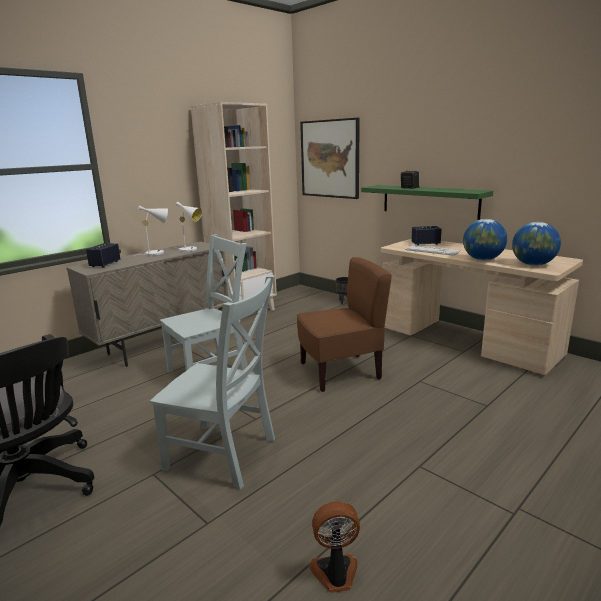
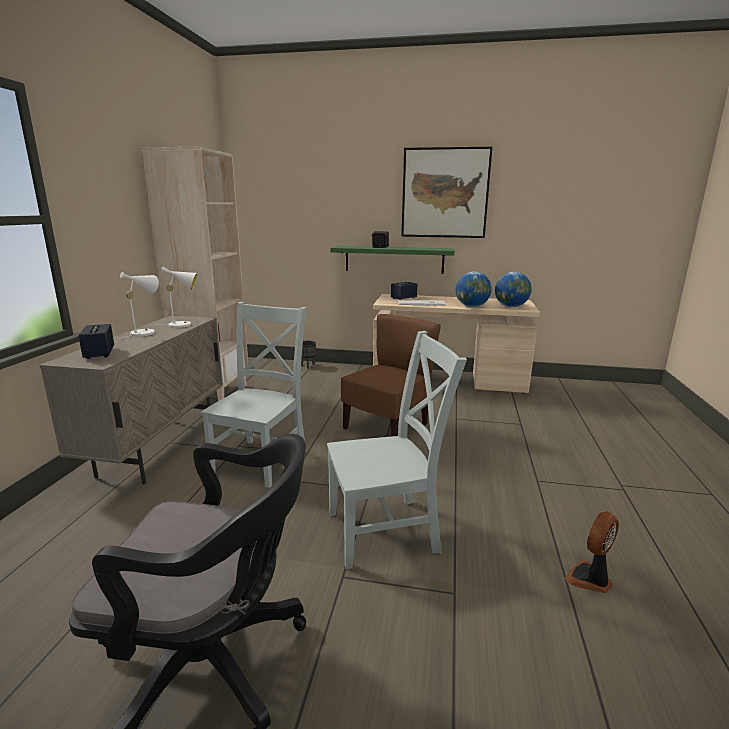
camera: 35 degrees left, 0 degrees up
(330, 159) = (276, 219): picture -> picture (445, 193)

